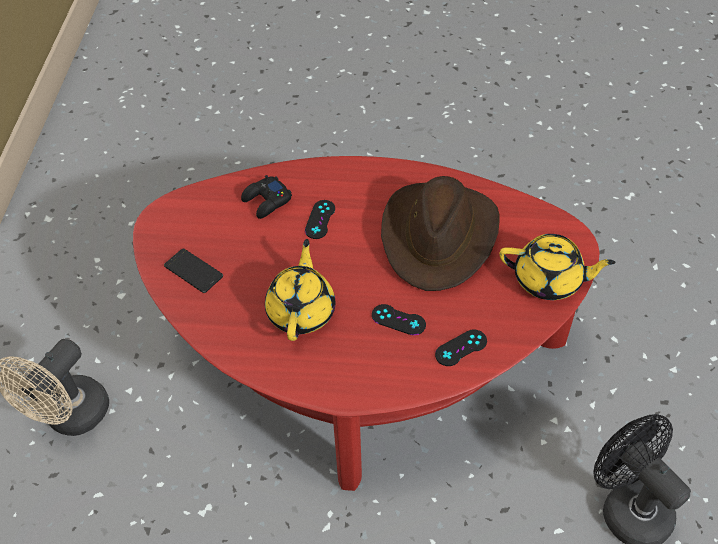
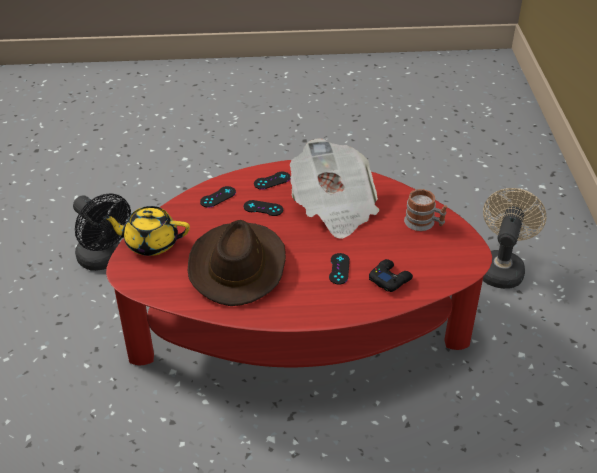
camera: 170 degrees right, 10 degrees down
(193, 271) = (424, 223): phone -> mug
(302, 310) = (333, 207): yellow teapot -> newspaper
(379, 371) = (272, 180): none -> black game controller

